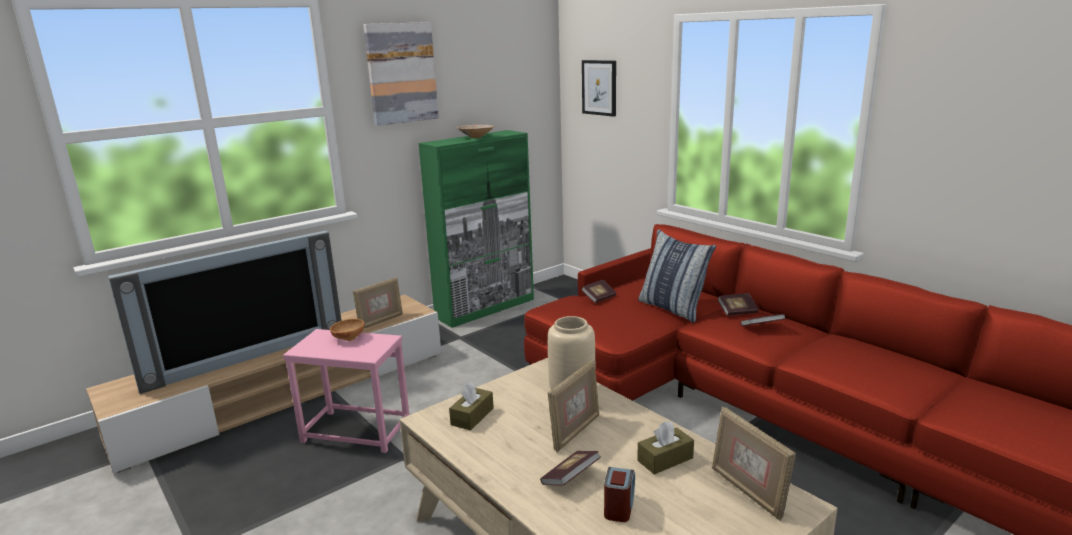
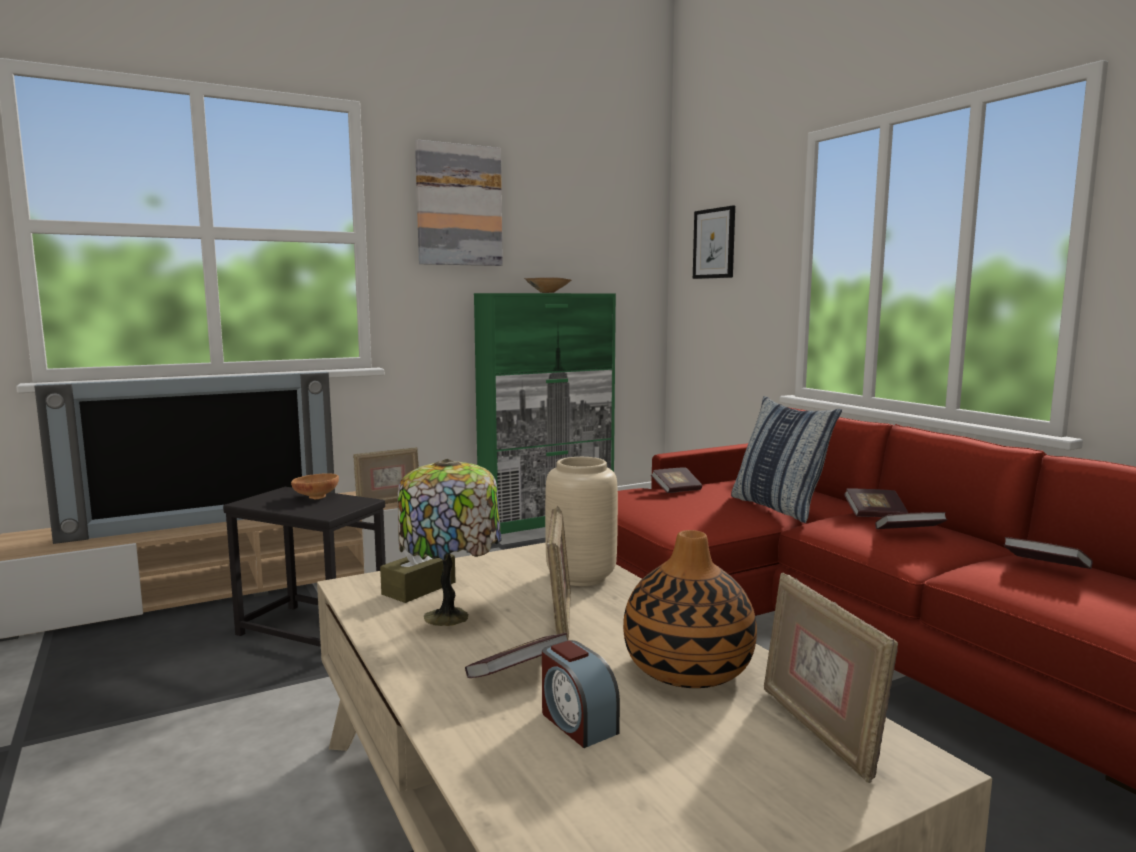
camera: 10 degrees right, 10 degrees down
(355, 432) = (311, 631): pink side table -> black side table
(506, 438) = (450, 616): none -> table lamp
(575, 432) = (559, 620): picture frame -> picture frame turned 45 degrees counterclockwise
(619, 506) = (577, 722): alarm clock -> alarm clock turned 120 degrees clockwise
(665, 459) = (687, 669): brown tissue box -> vase
(846, 351) = (1045, 567): none -> book

